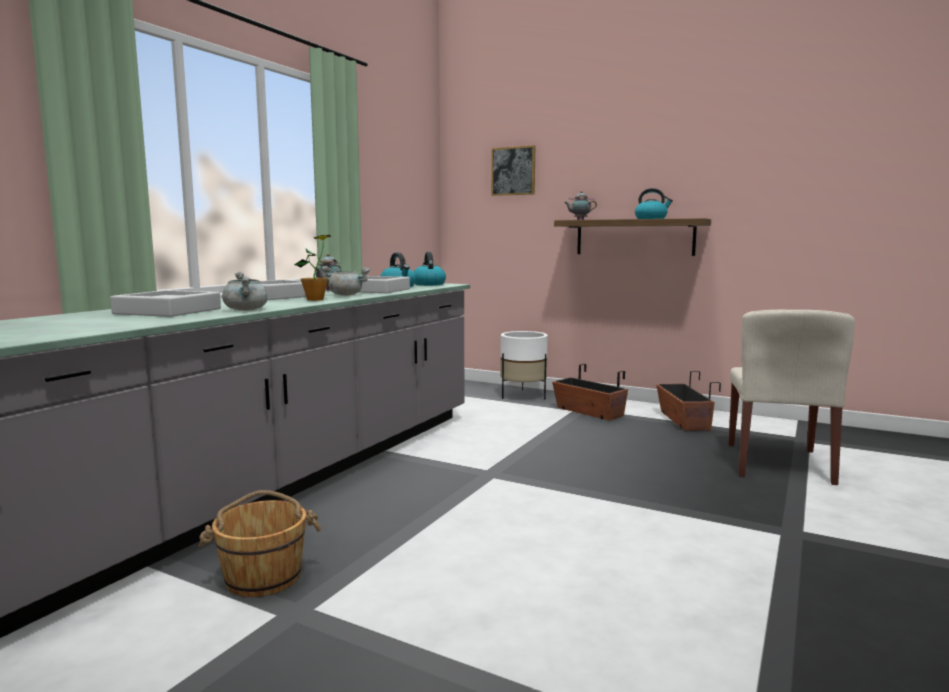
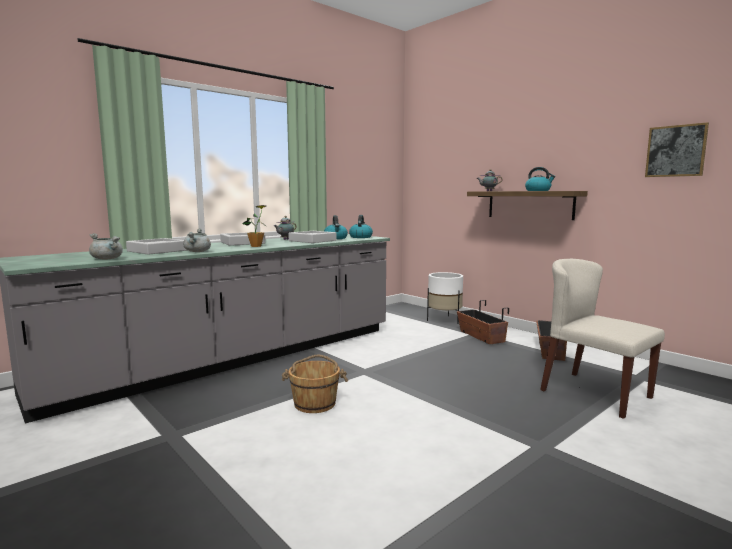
camera: 20 degrees right, 0 degrees up
(263, 576) = (174, 413): brown bucket -> brown bucket (315, 403)
(346, 295) = (284, 243): grey cooking pot -> grey cooking pot (107, 259)
(513, 171) = (448, 155): picture -> picture (676, 151)
(778, 463) = (594, 393): beige chair -> beige chair turned 105 degrees clockwise

